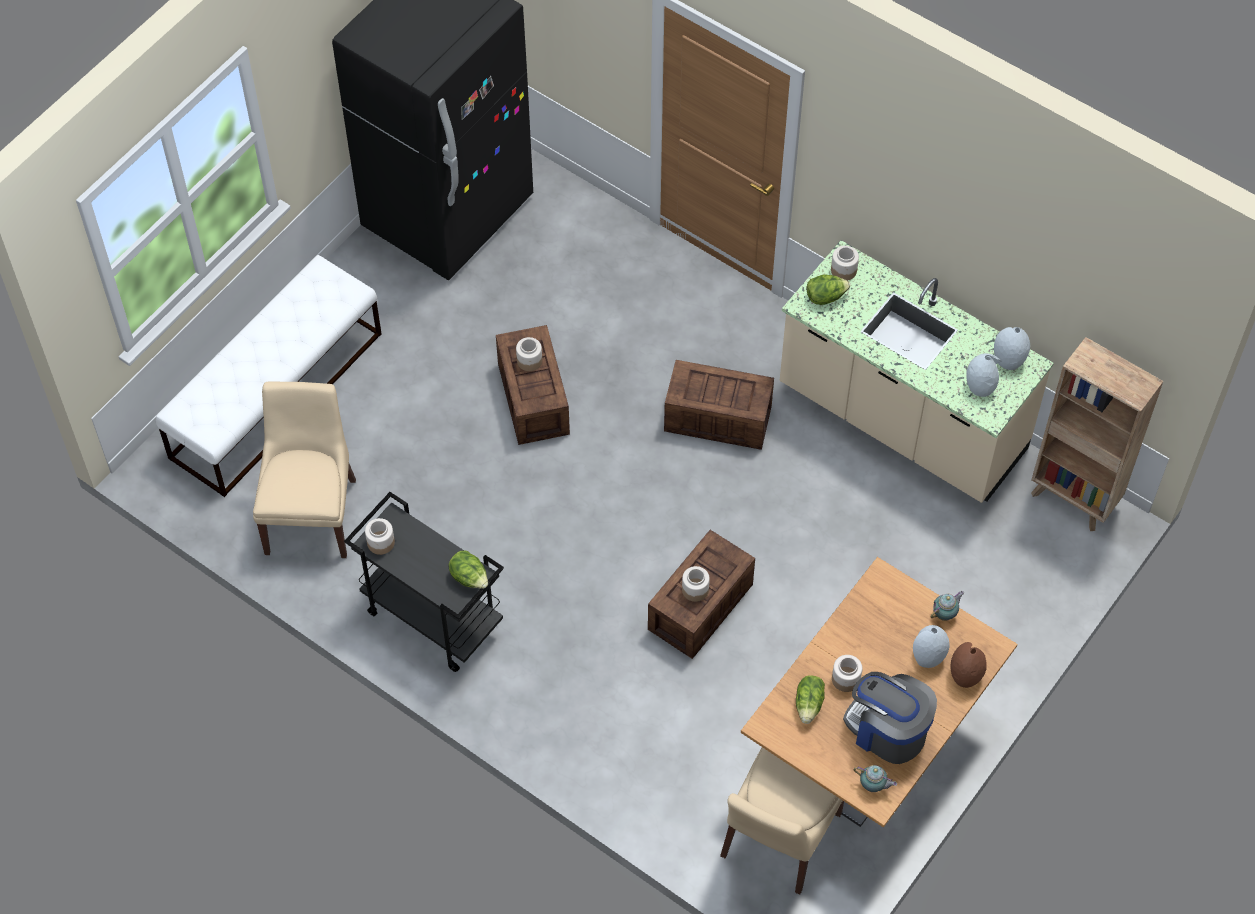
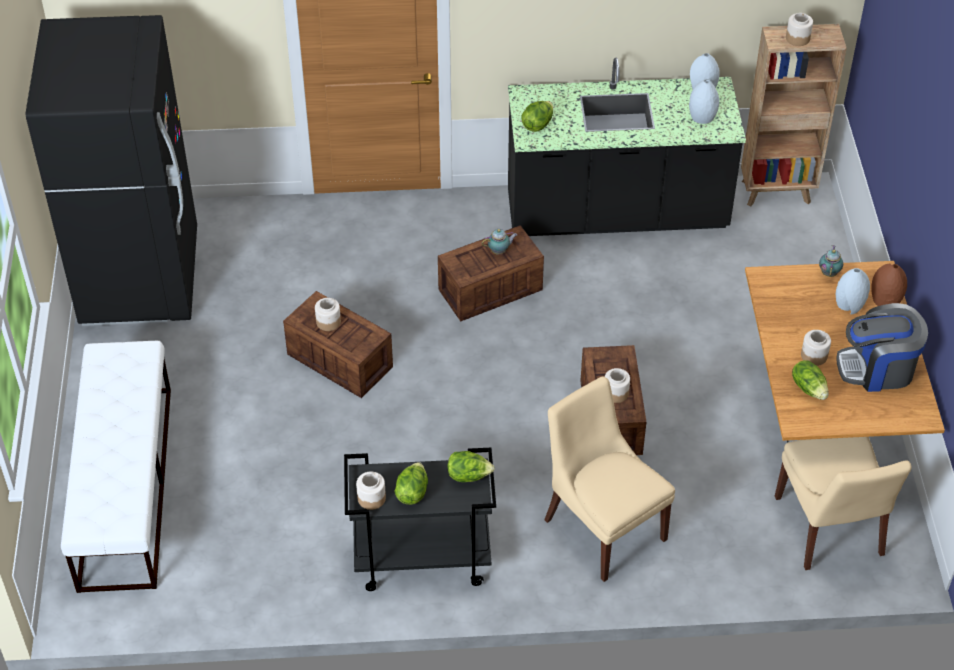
camera: 40 degrees left, 10 degrees down
(311, 512) = (243, 551): beige chair -> beige chair (602, 526)
(415, 560) = (412, 492): none -> lettuce
(844, 270) = (531, 101): jar -> jar (797, 38)
(873, 786) = (909, 410): teapot -> teapot (499, 251)
(901, 420) = (616, 214): beige counter -> black counter

